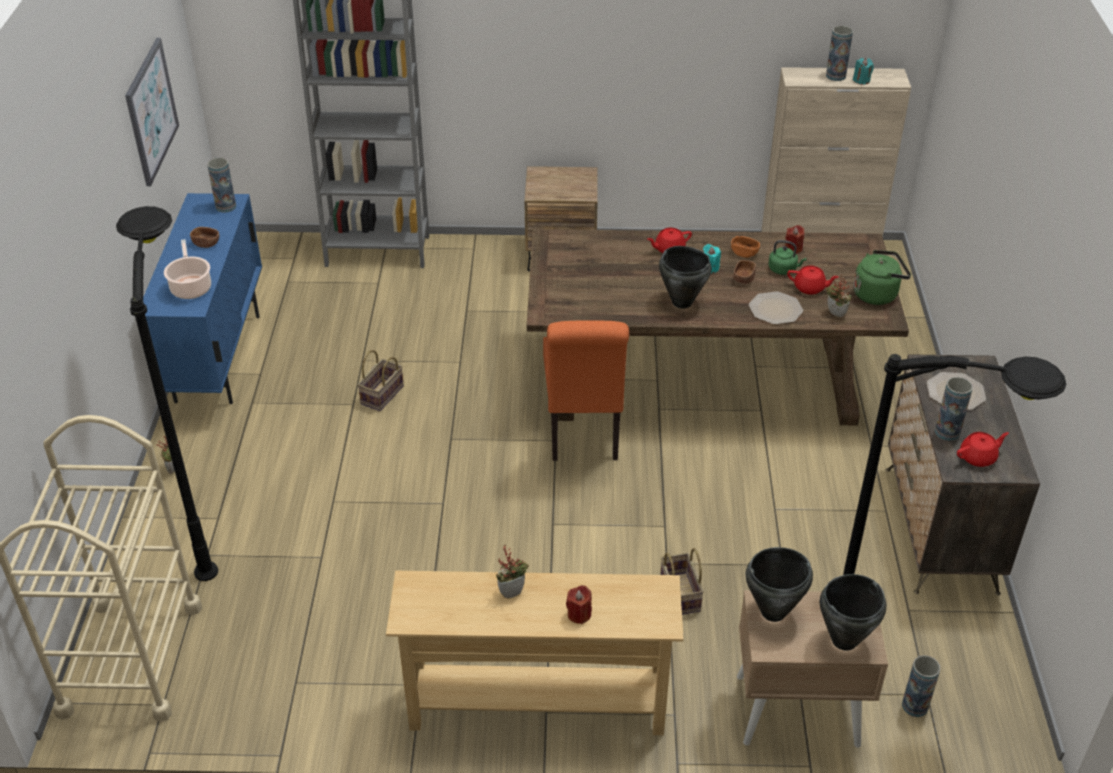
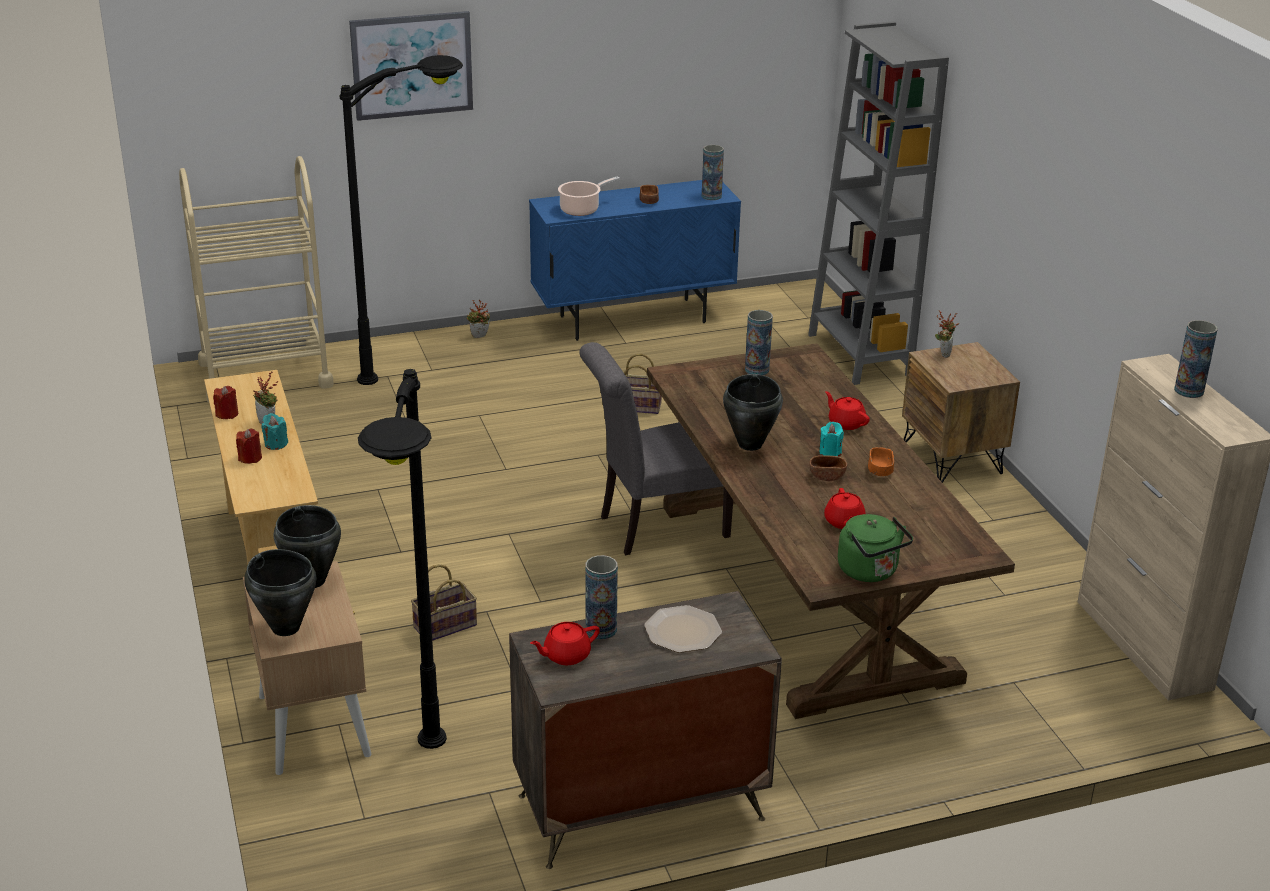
camera: 70 degrees right, 10 degrees down
(151, 111) = (691, 74): picture -> picture (412, 65)
(583, 432) = (655, 527): orange chair -> grey chair
(775, 309) = (782, 503): plate -> none
(784, 269) = (868, 500): green kettle -> none
(793, 249) = (918, 502): red candle -> red candle (227, 414)
(834, 314) = (802, 544): potted plant -> potted plant (943, 353)
(861, 80) = (1199, 409): turquoise candle -> turquoise candle (275, 444)
(915, 706) = (344, 810): vase -> vase (757, 370)
(978, 457) = (566, 655): red teapot -> red teapot turned 105 degrees clockwise

